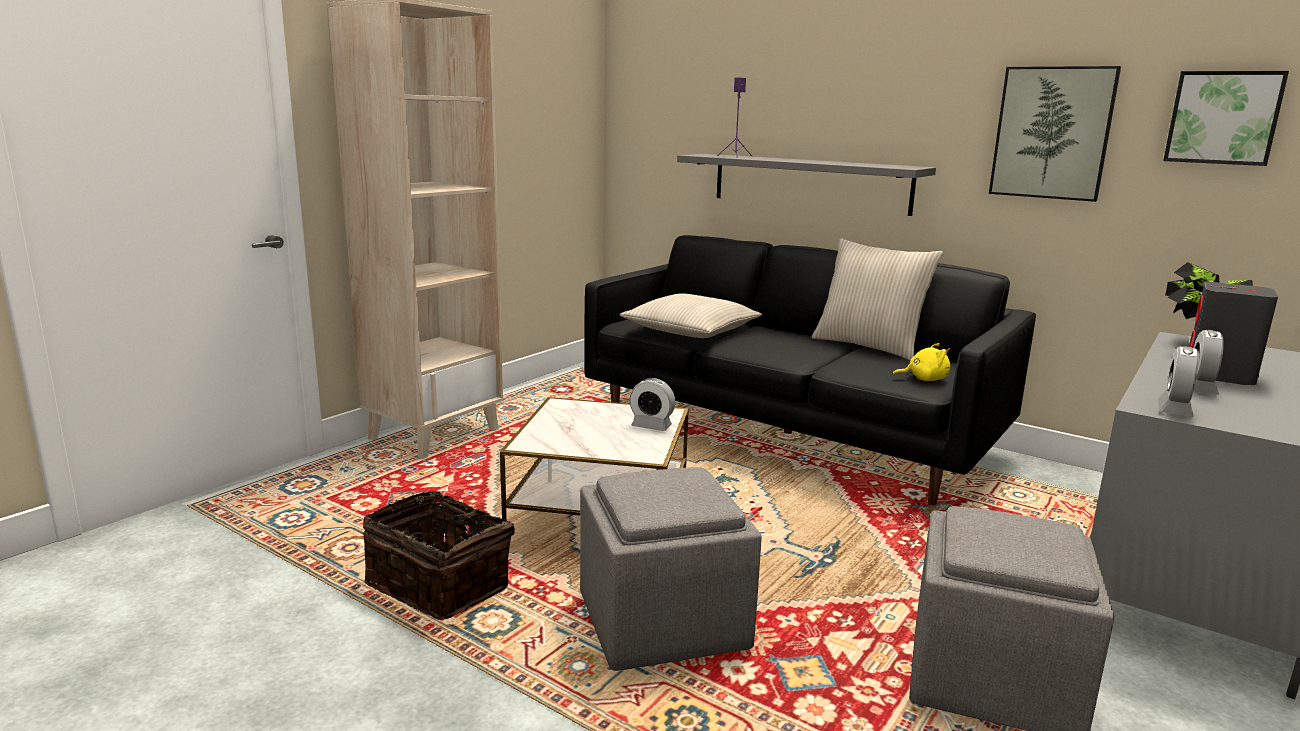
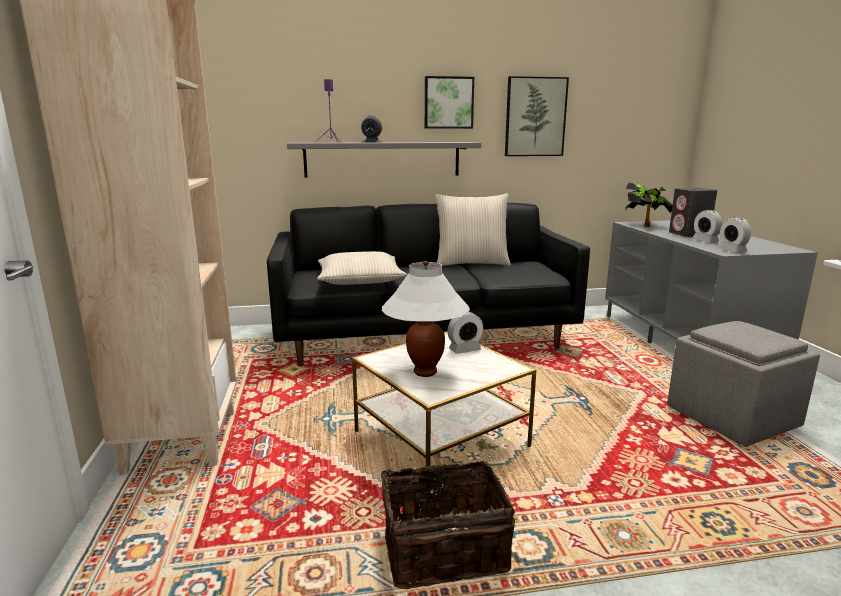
camera: 45 degrees left, 0 degrees up
(568, 428) = (425, 372): none -> white table lamp
(664, 624) = (599, 479): grey ottoman -> none
(782, 159) = (372, 142): none -> alarm clock
(924, 379) = (540, 273): yellow plush toy -> none
(1223, 118) = (614, 106): picture -> picture (448, 103)

